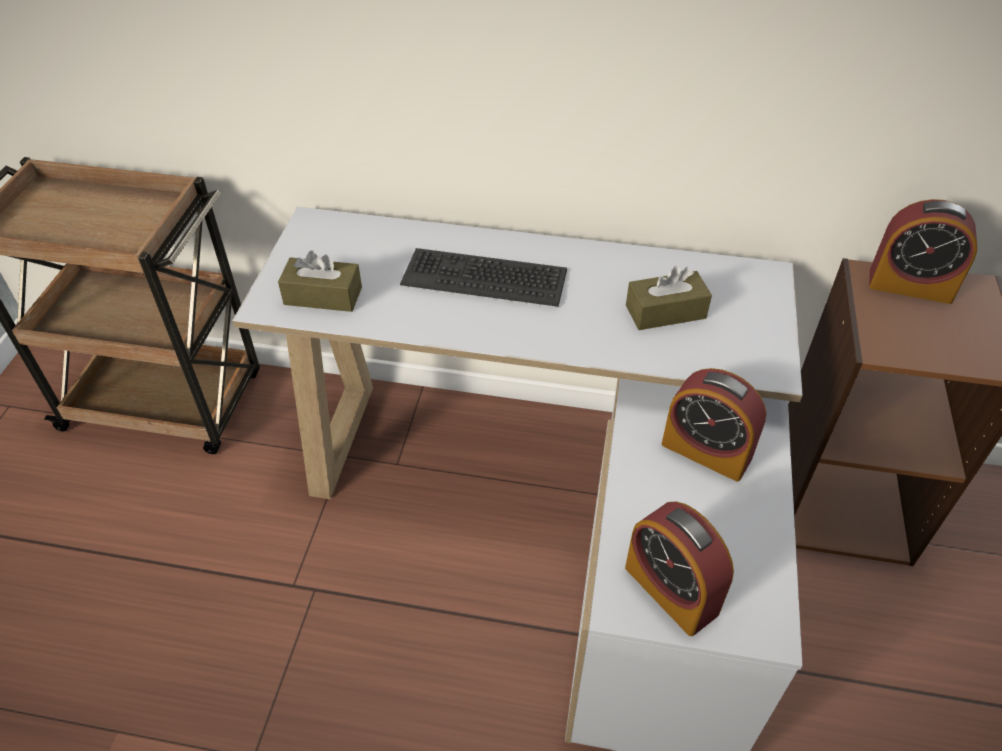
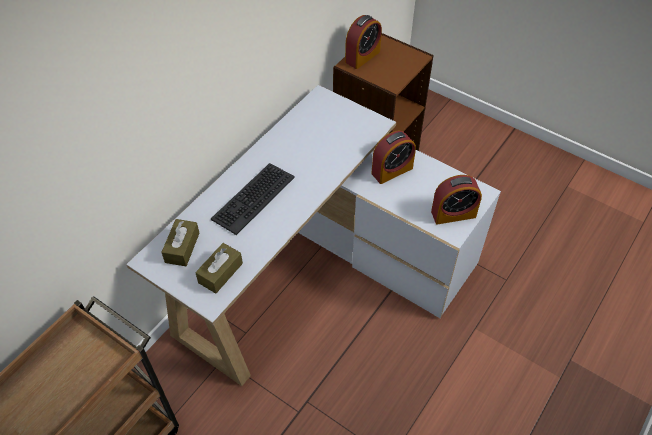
camera: 65 degrees left, 5 degrees up
(665, 312) = (322, 141): brown tissue box -> brown tissue box (182, 247)

